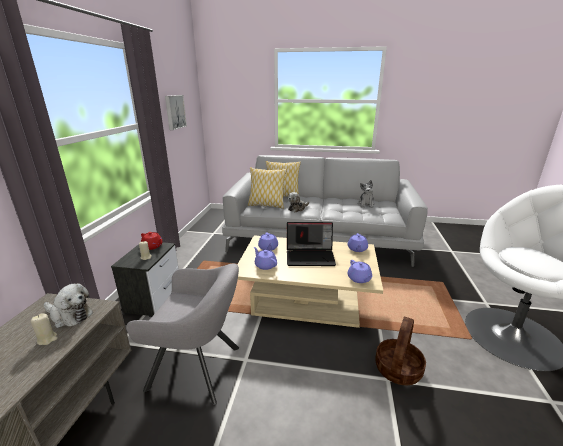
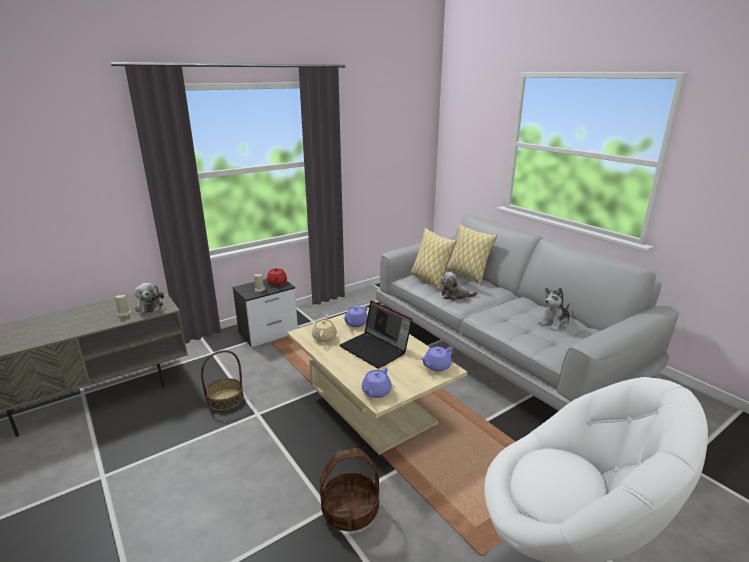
camera: 45 degrees right, 0 degrees up
(174, 112) = (379, 148): picture -> none
(199, 368) = (225, 399): grey armchair -> basket
(265, 265) = (324, 337): purple teapot -> beige teapot

